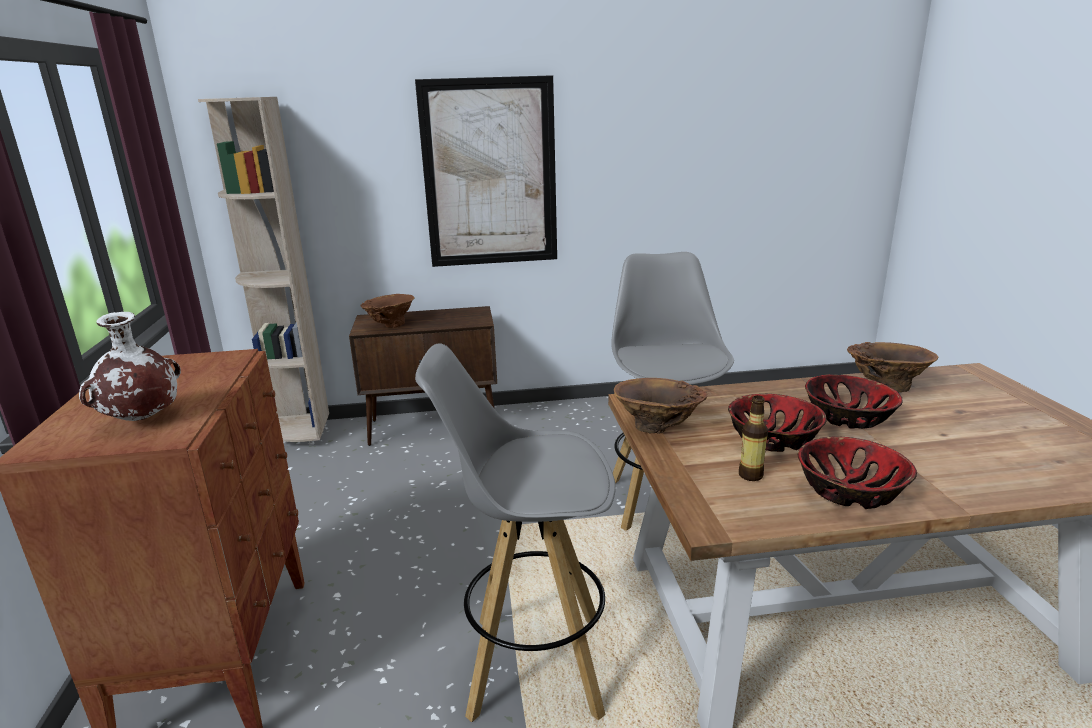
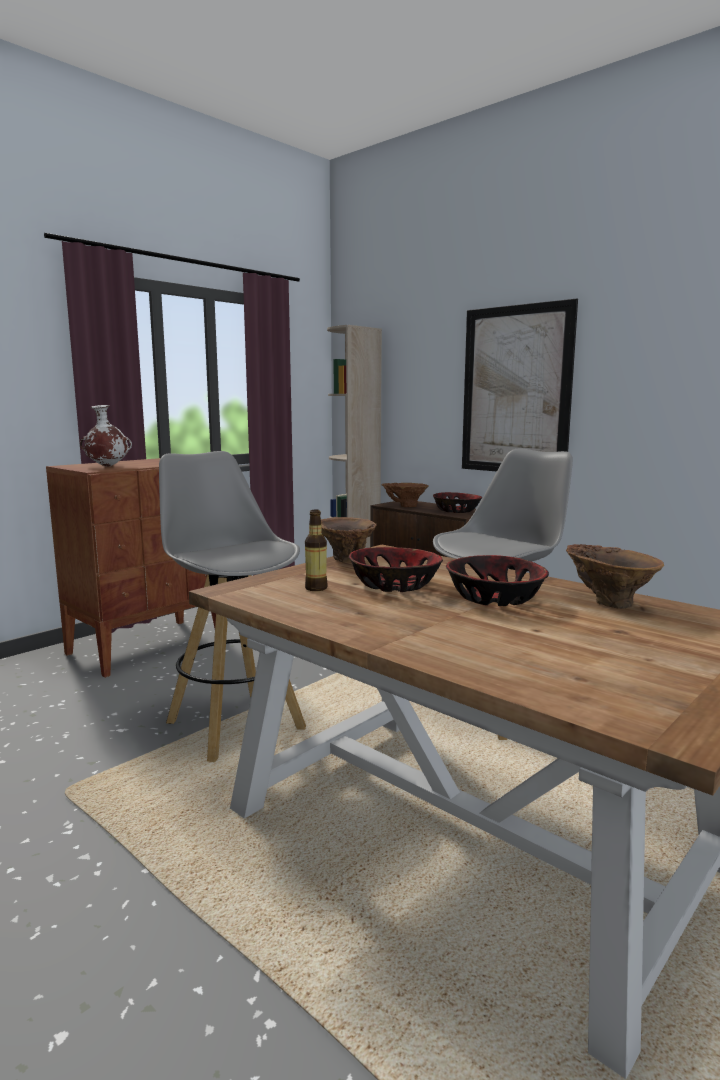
camera: 50 degrees right, 10 degrees down
(850, 490) = (342, 613): bowl -> bowl (457, 511)

